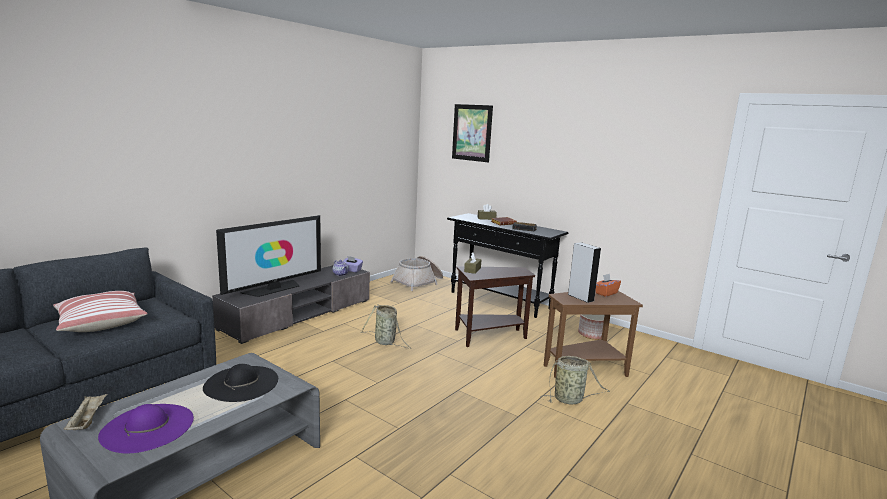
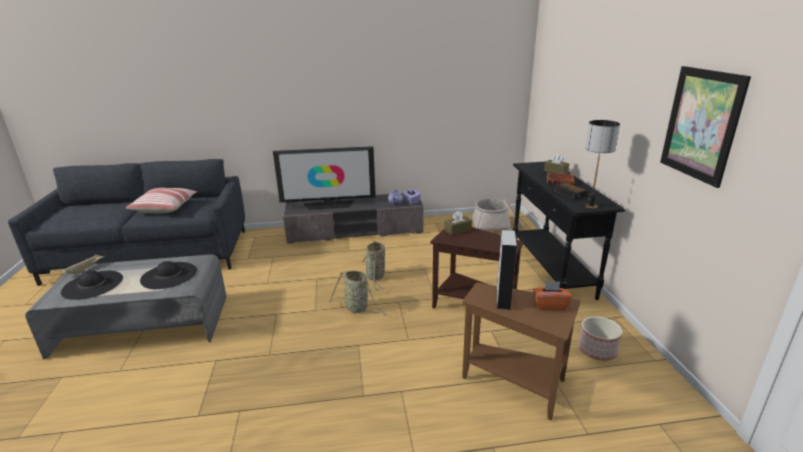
camera: 45 degrees right, 10 degrees up
(147, 427) = (93, 285): purple hat -> black hat
(472, 132) = (567, 63): picture -> picture (701, 124)
(550, 233) = (590, 206): none -> table lamp
(570, 399) = (437, 408): basket -> basket (358, 309)

